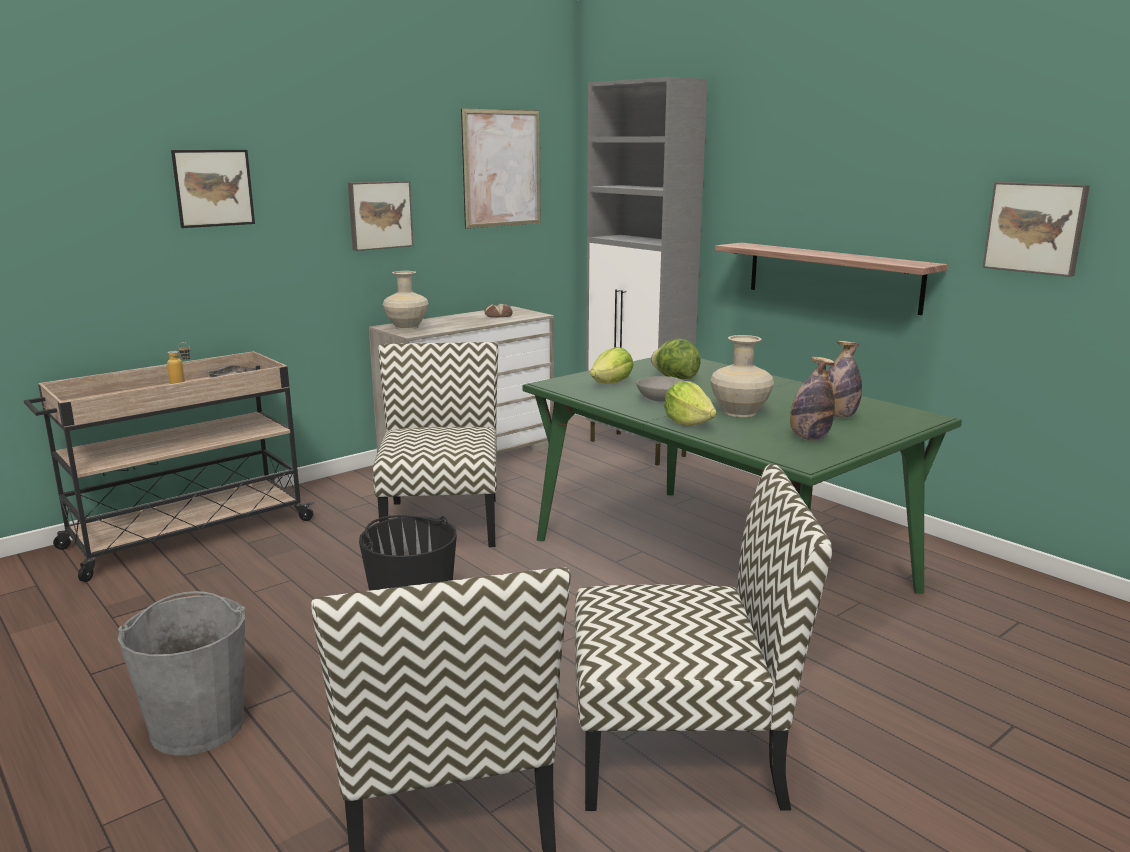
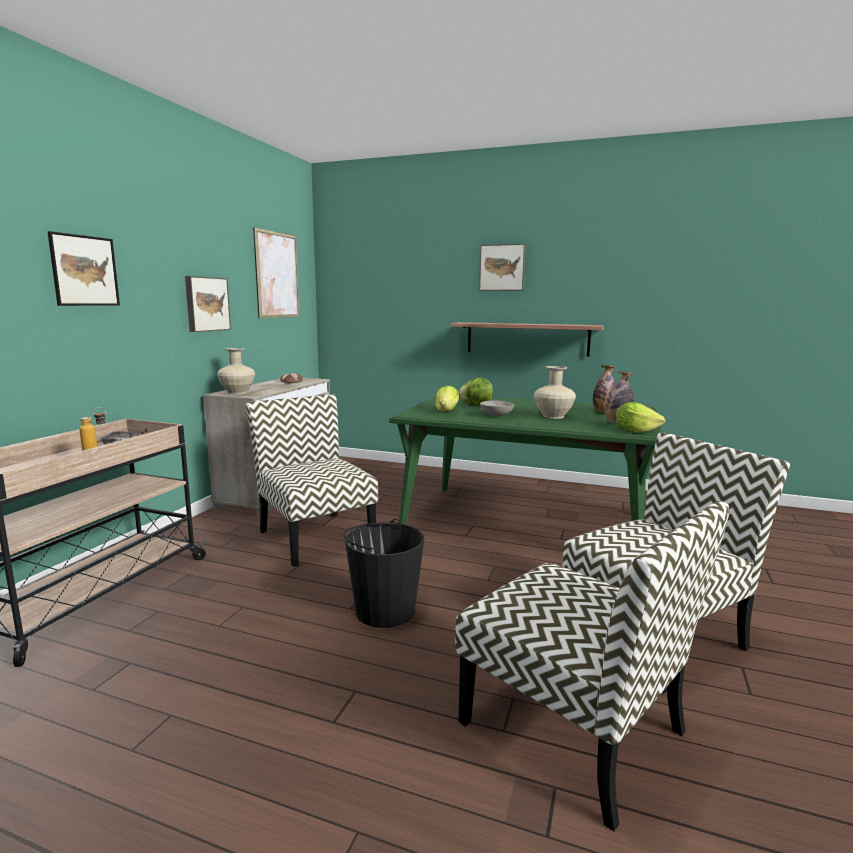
camera: 30 degrees left, 5 degrees down
(198, 726) = (308, 753): grey bucket -> none
(637, 449) = (389, 468): grey cabinet -> none
(688, 423) = (540, 424): lettuce -> lettuce (635, 431)
(1036, 227) = (655, 301): picture -> picture (502, 267)

